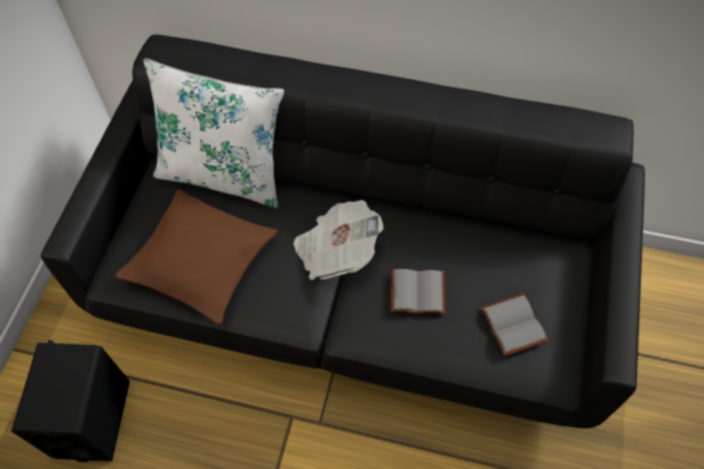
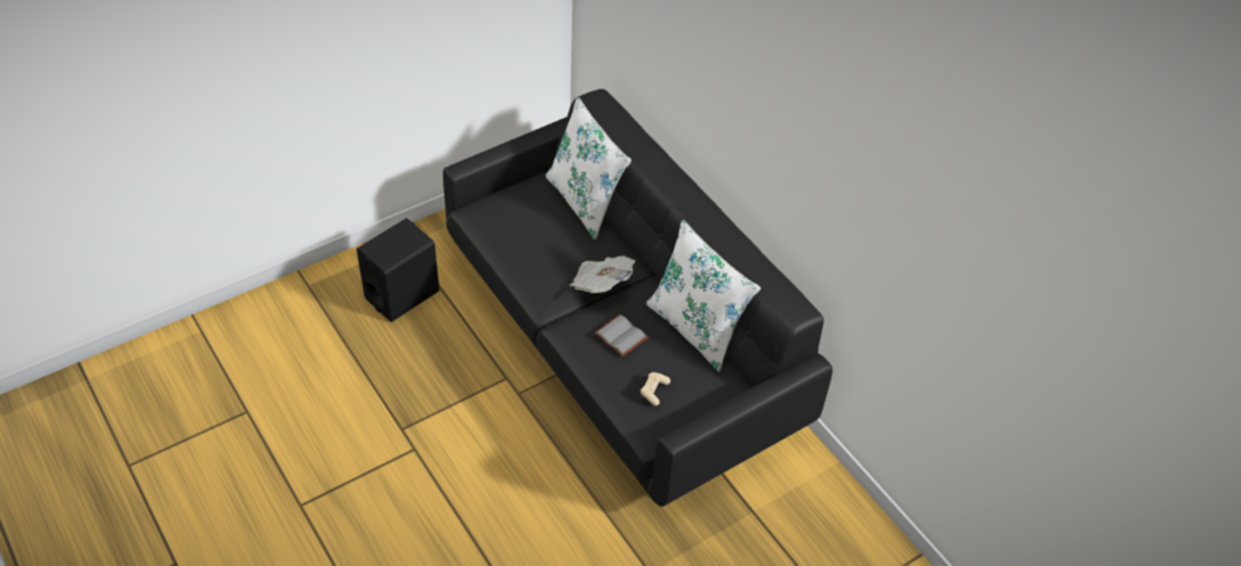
camera: 40 degrees right, 10 degrees down
(201, 262) = (523, 236): brown pillow -> none
(468, 224) = (696, 328): none -> white pillow
(511, 324) = (654, 391): grey book -> beige game controller

